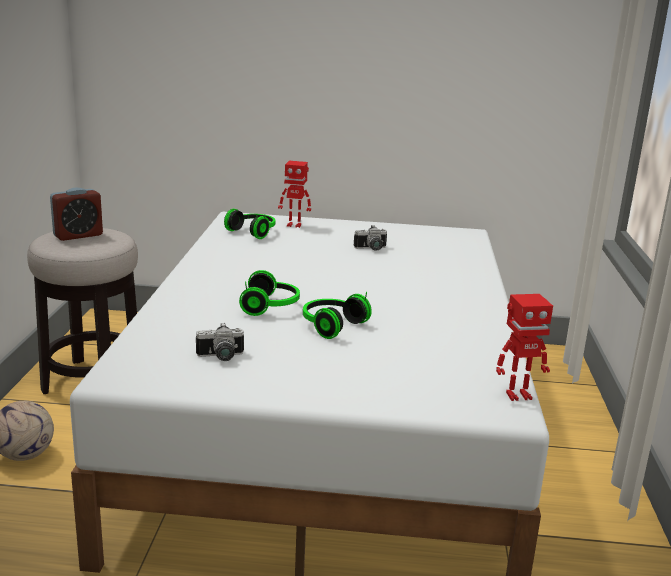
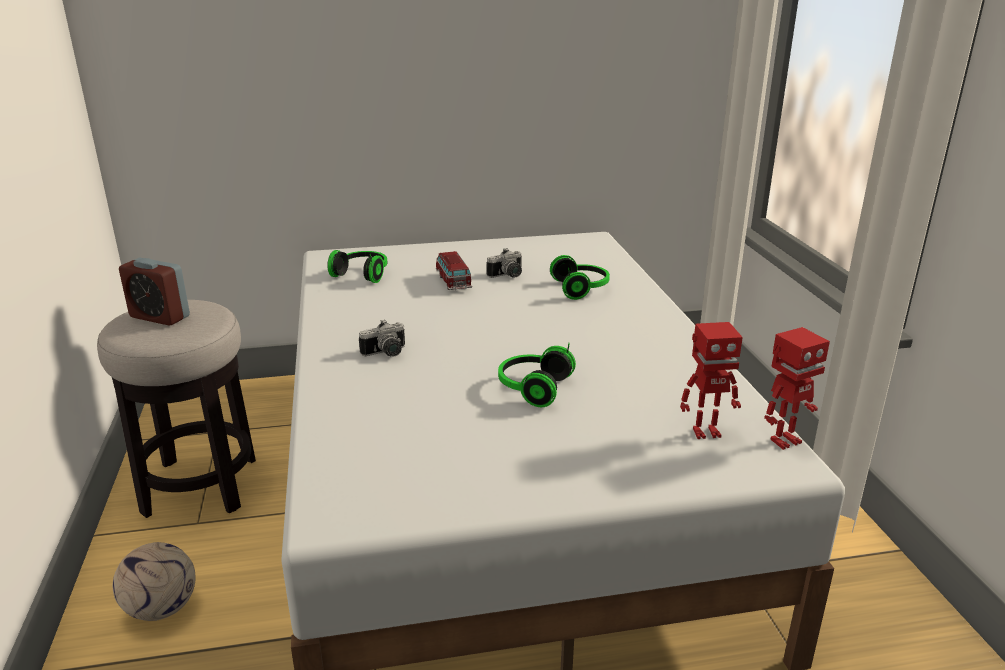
camera: 15 degrees left, 5 degrees up
(78, 235) = (160, 317): alarm clock -> alarm clock turned 75 degrees clockwise
(221, 357) = (437, 459): camera -> camera (386, 353)
(271, 306) = (449, 375): headphones -> headphones (581, 289)
(294, 225) = (403, 257): toy robot -> toy robot (705, 432)
(322, 247) = (453, 282): none -> toy car

